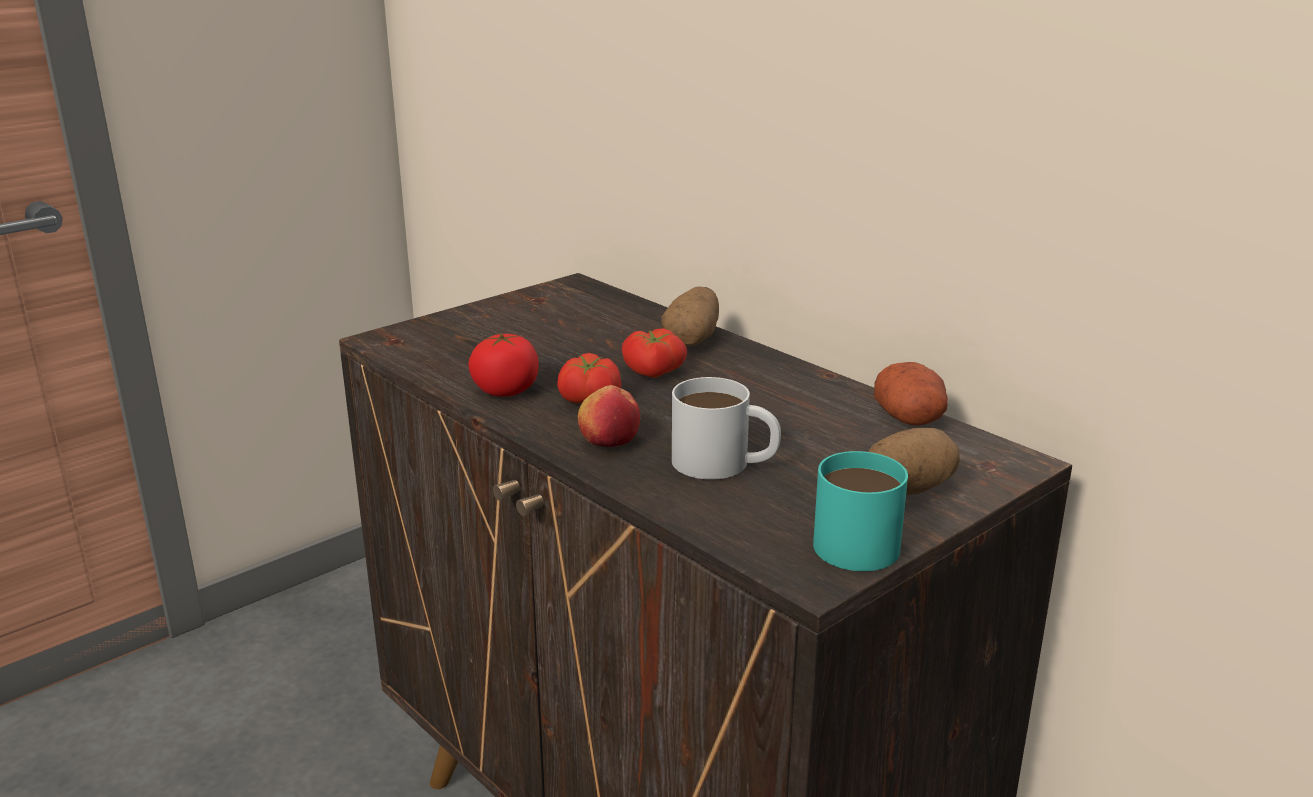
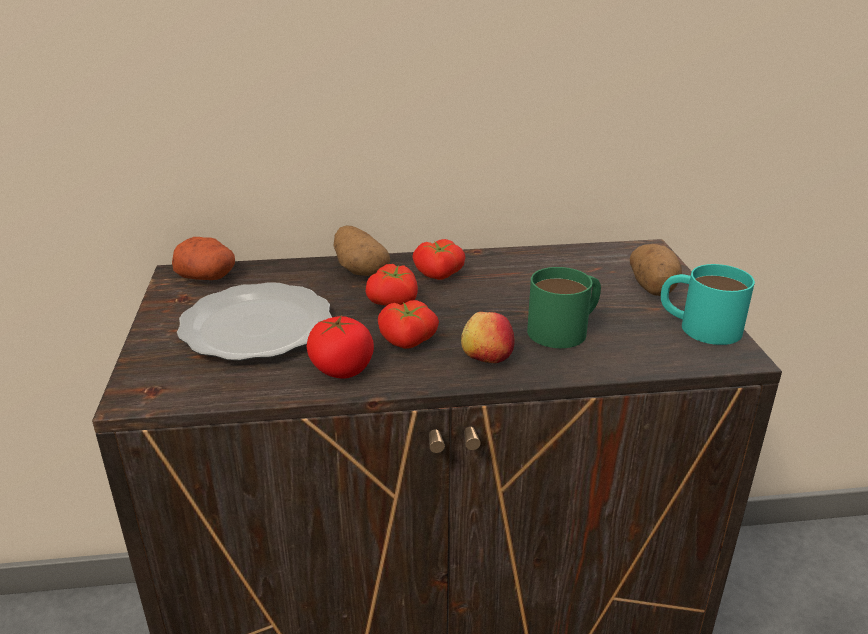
camera: 55 degrees left, 5 degrees up
(530, 337) = (255, 326): none -> plate
(725, 463) = (566, 328): white mug -> green mug
(741, 374) = (438, 275): none -> tomato
(911, 419) = (567, 253): potato -> potato (208, 277)

